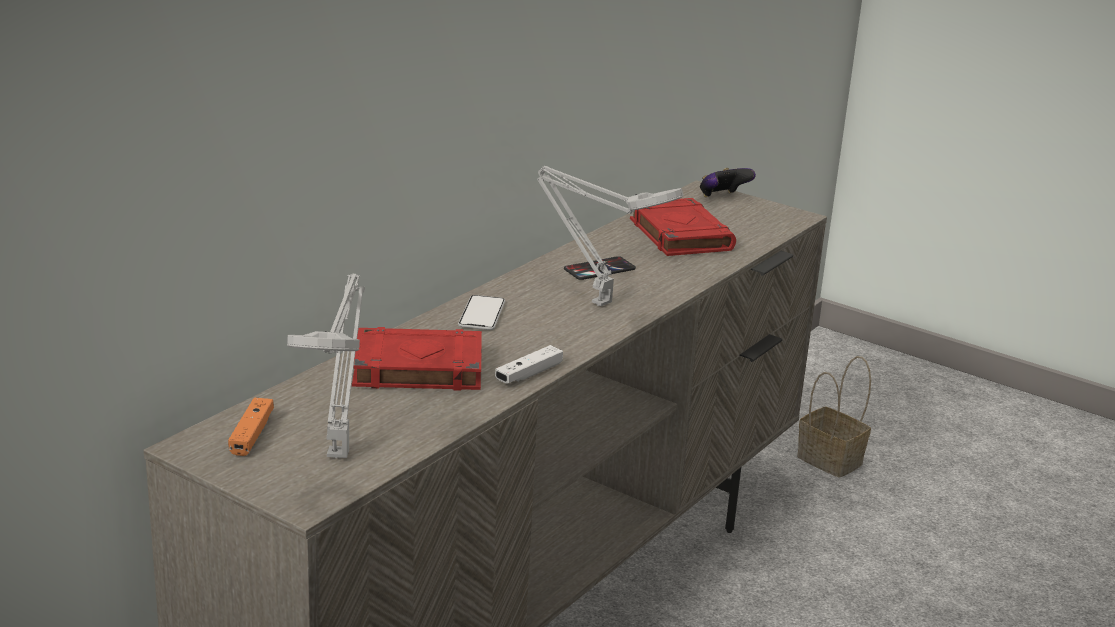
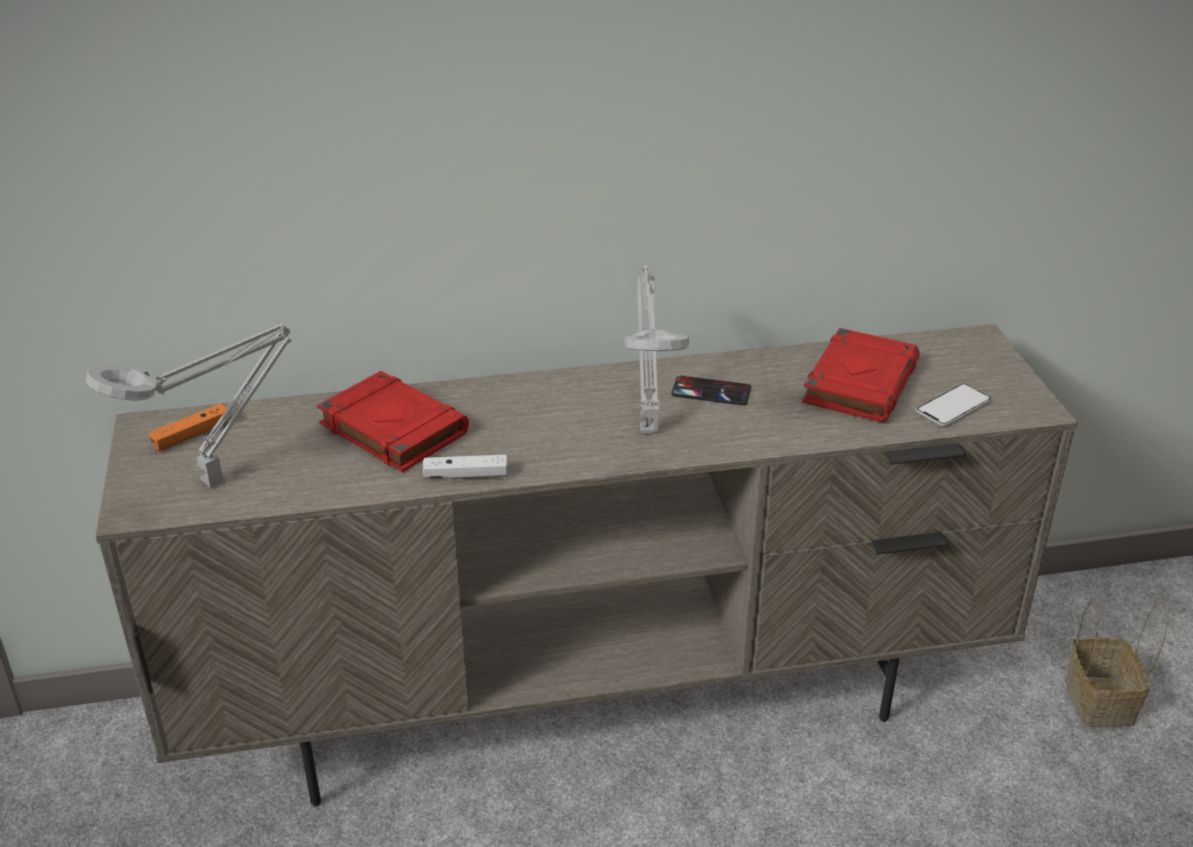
camera: 45 degrees right, 10 degrees up
(482, 314) = (528, 397): phone -> phone (953, 406)
(722, 197) = (986, 355): game controller -> none

